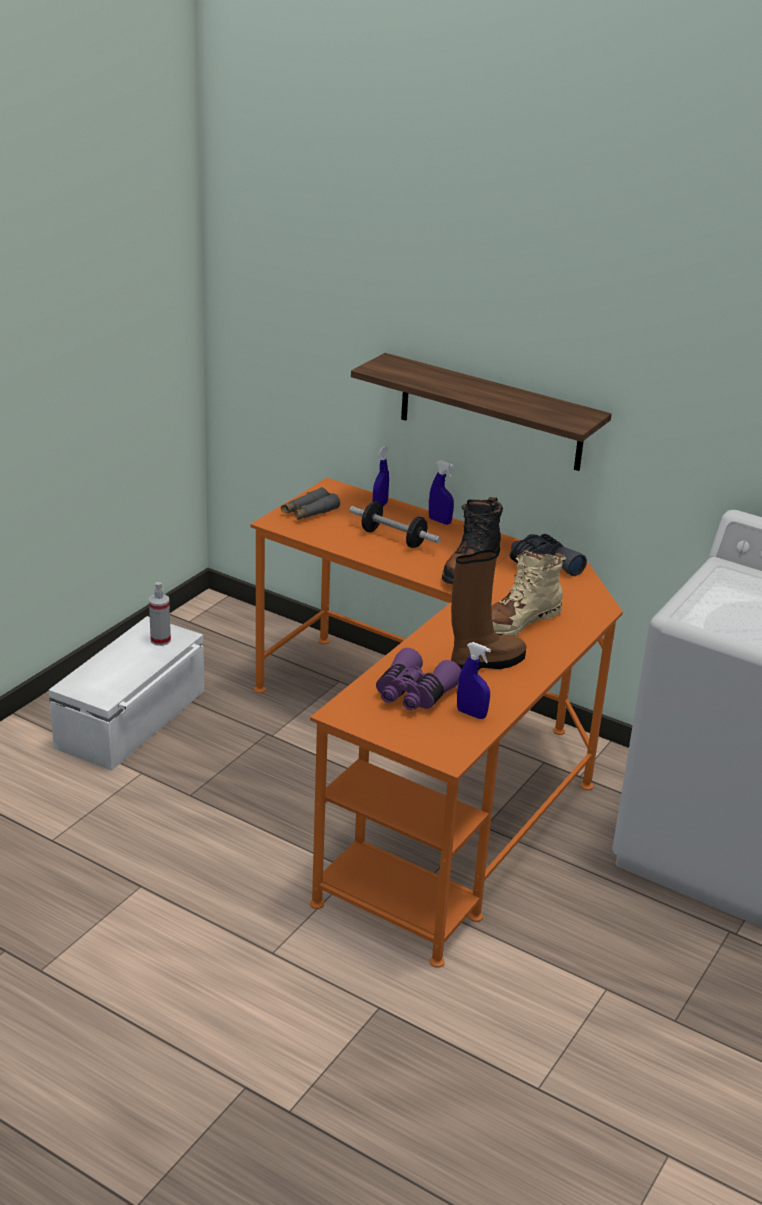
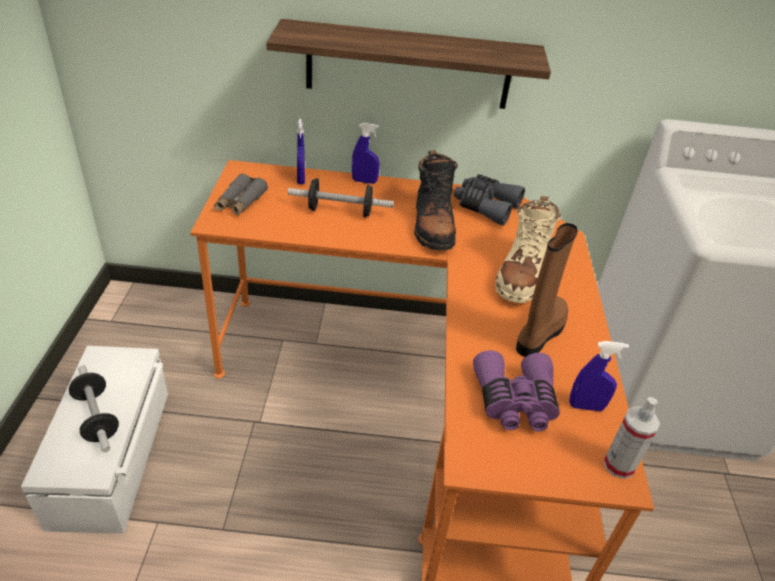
camera: 30 degrees left, 10 degrees up
(125, 665) = (97, 417): none -> dumbbell
(160, 640) = (118, 371): spray bottle -> spray bottle (619, 465)

